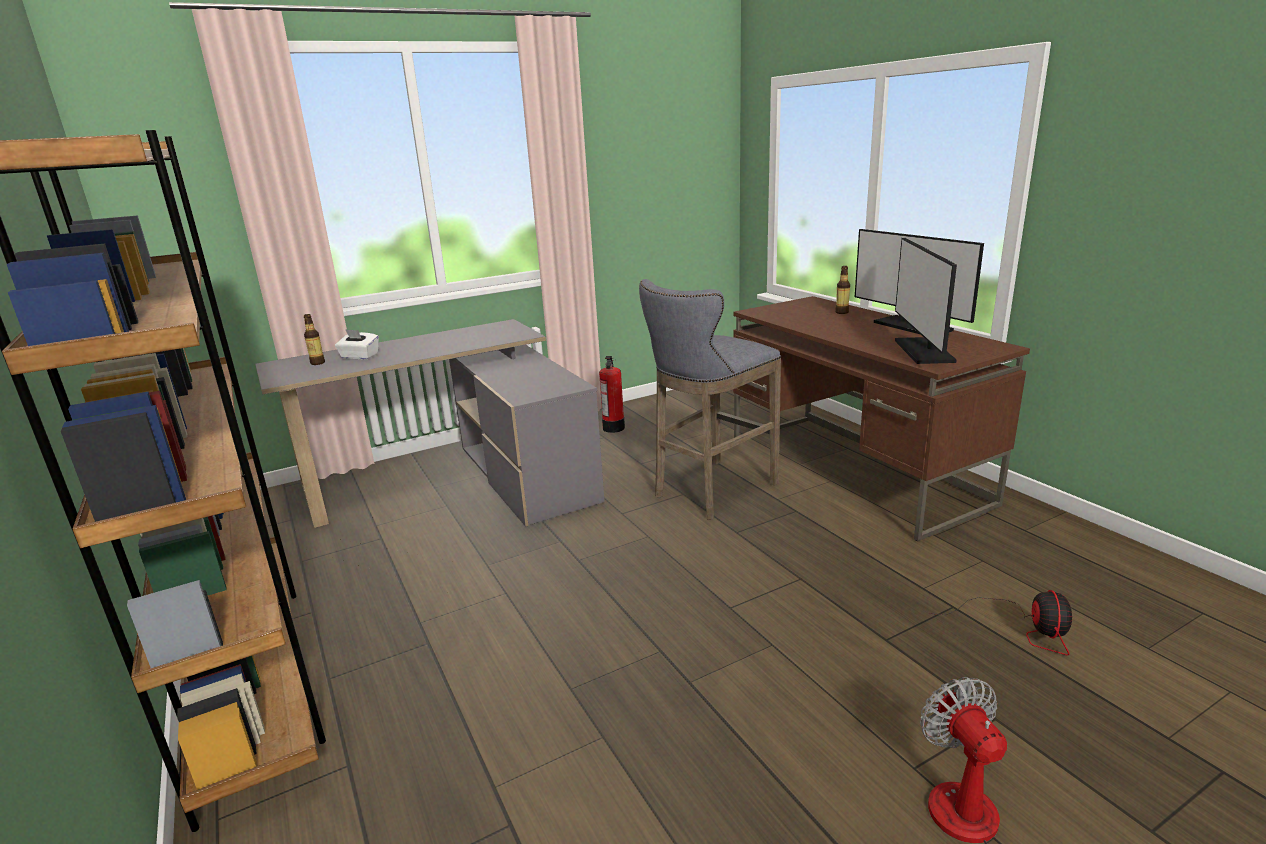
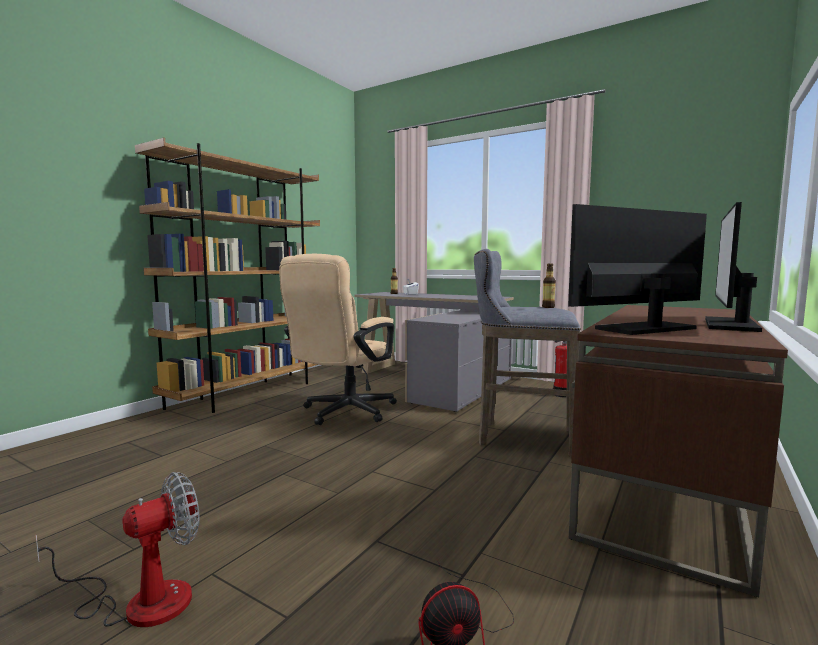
camera: 60 degrees right, 15 degrees down
(505, 588) = (343, 413): none -> beige office chair
(841, 312) = (711, 314): bottle -> bottle (548, 307)

